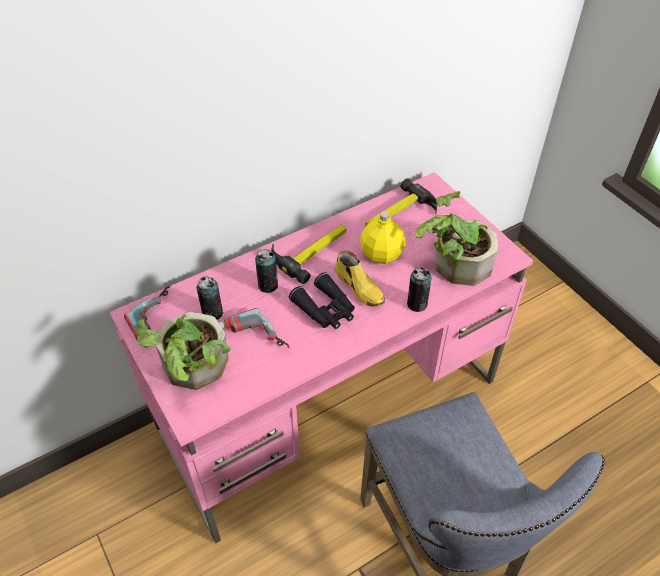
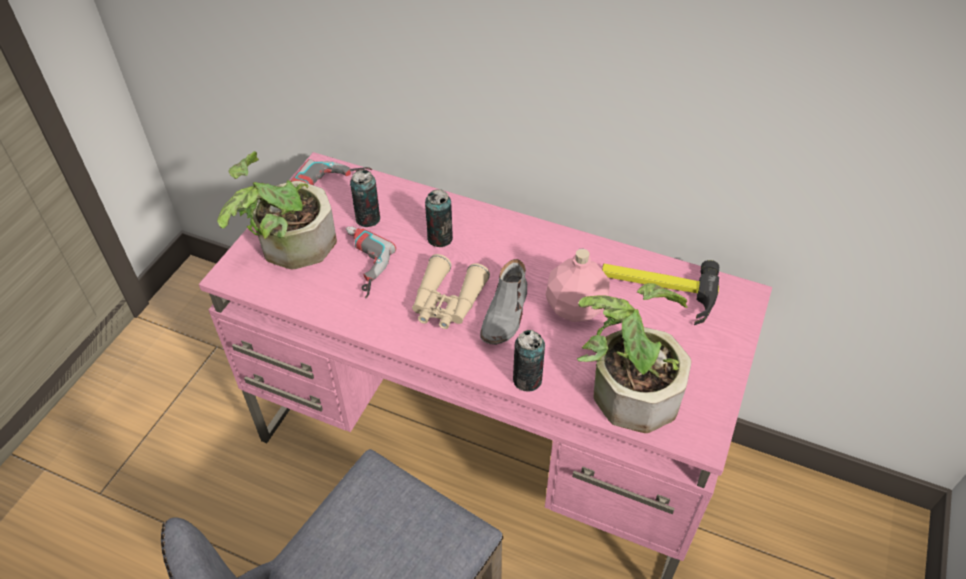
camera: 55 degrees right, 0 degrees up
(312, 251) = (522, 246): hammer -> none
(326, 309) = (447, 302): black binoculars -> beige binoculars
(360, 287) = (506, 314): yellow shoe -> grey shoe
(381, 255) = (574, 307): yellow bottle -> pink bottle

